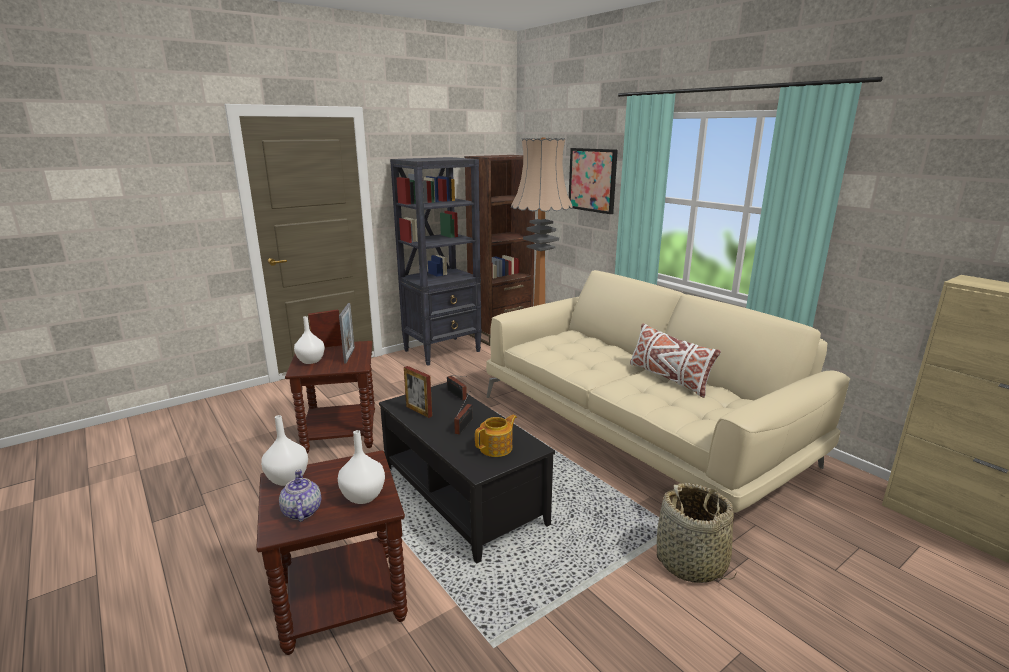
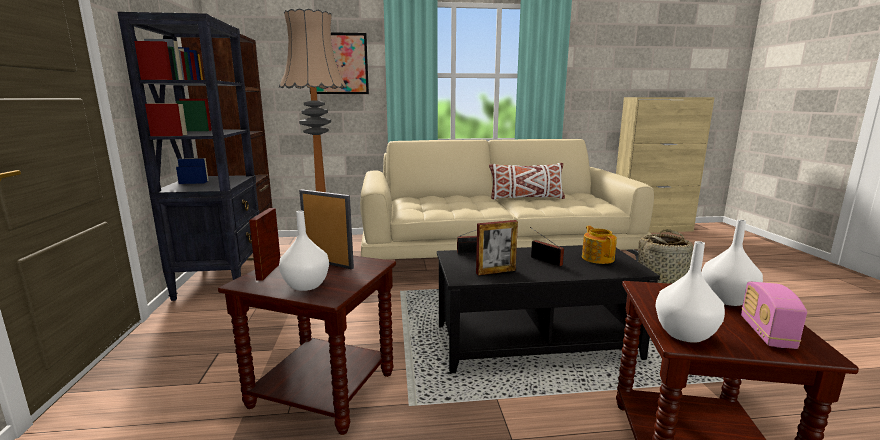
camera: 60 degrees left, 5 degrees down
(301, 512) = (766, 333): teapot -> radio

